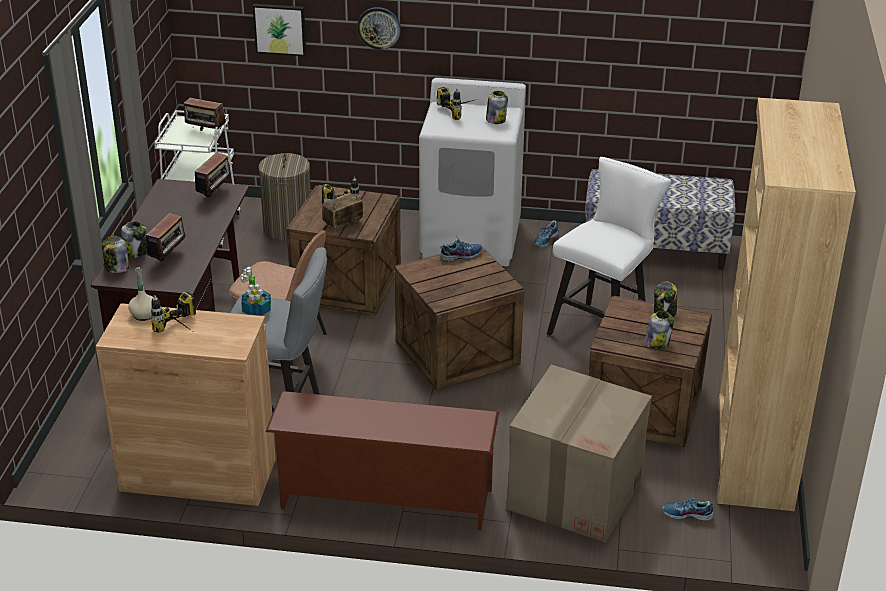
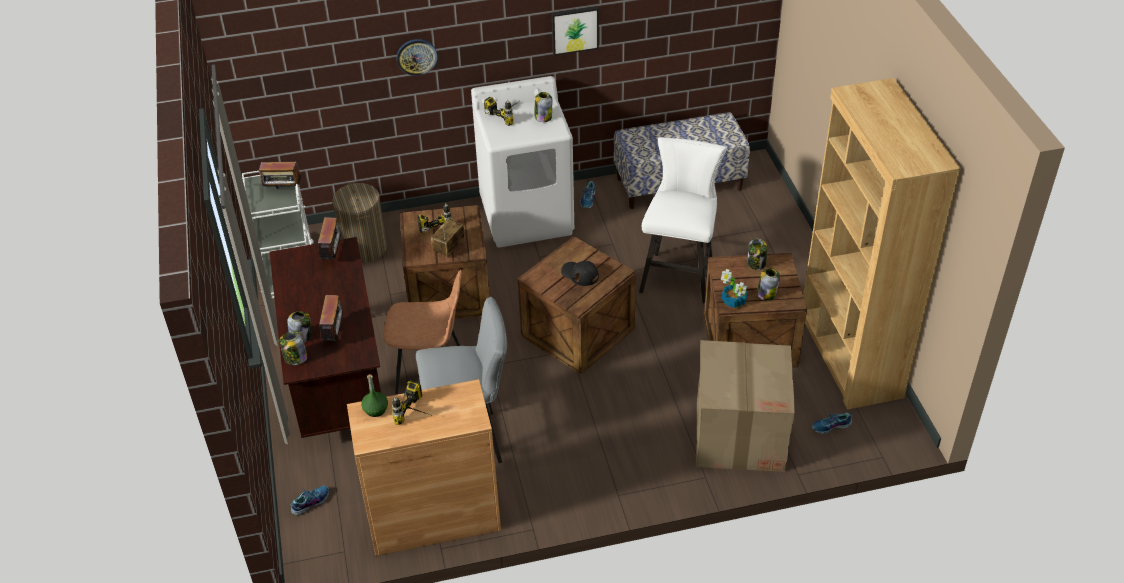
camera: 20 degrees left, 10 degrees up
(144, 314) = (375, 409): beige bottle -> green bottle
(256, 311) = (445, 366): potted plant -> potted plant (734, 301)
(280, 29) = (324, 77): picture -> picture (574, 29)
(384, 500) = (598, 491): brown shoe rack -> none
(461, 255) = (566, 253): shoe -> shoe (310, 502)
(462, 277) = (580, 274): none -> black cap

